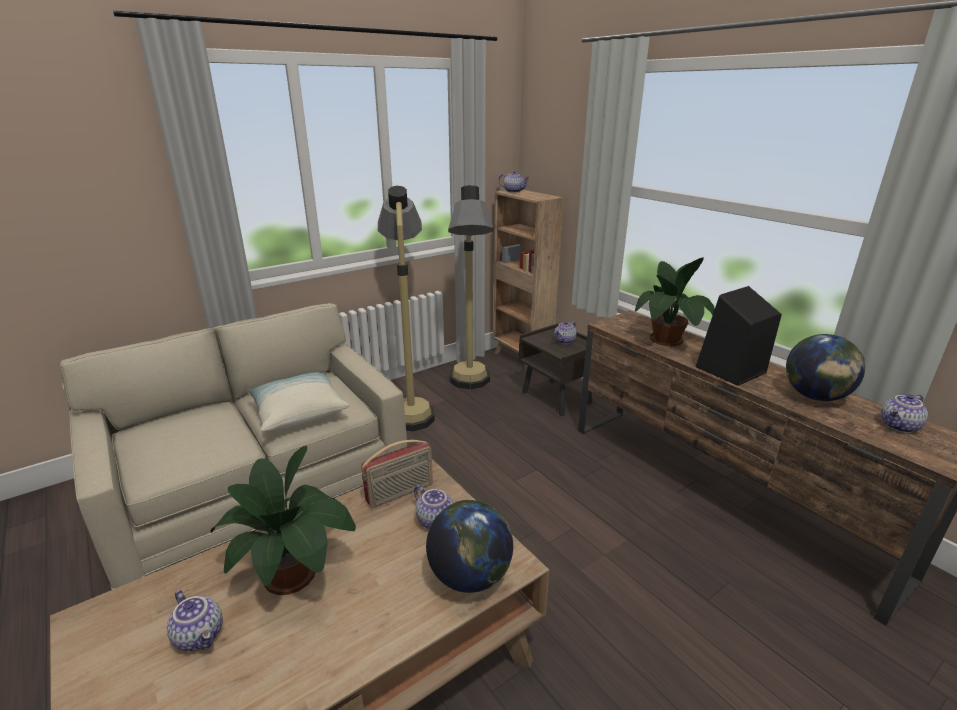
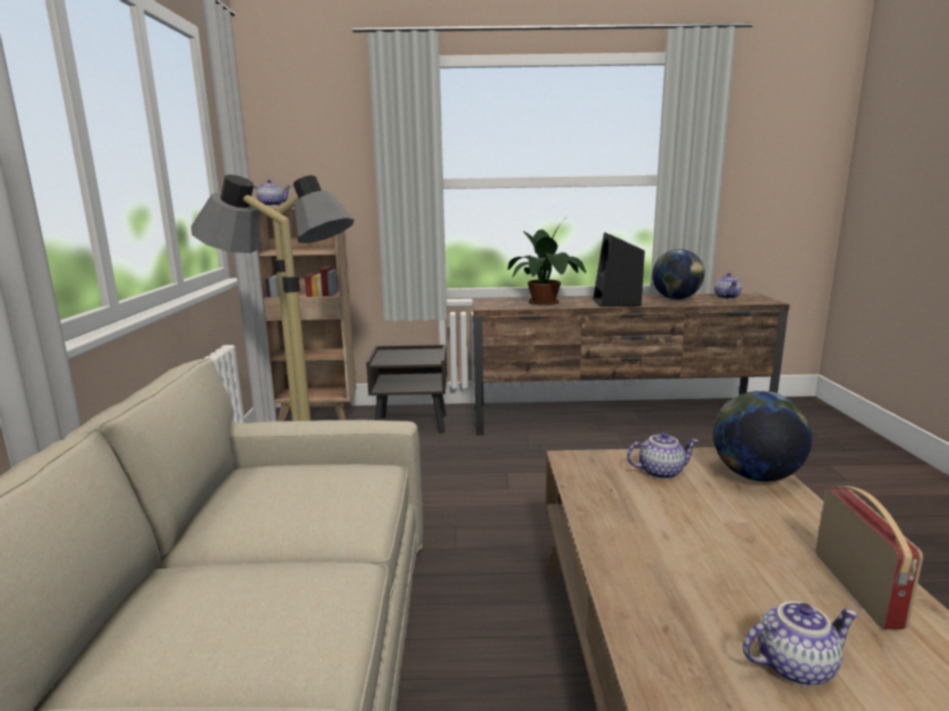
camera: 55 degrees left, 10 degrees down
(294, 574) = (702, 570): potted plant -> none
(298, 412) = (325, 503): pillow -> none
(400, 493) = (596, 478): radio -> radio (858, 589)
(565, 341) = (411, 354): teapot -> none

